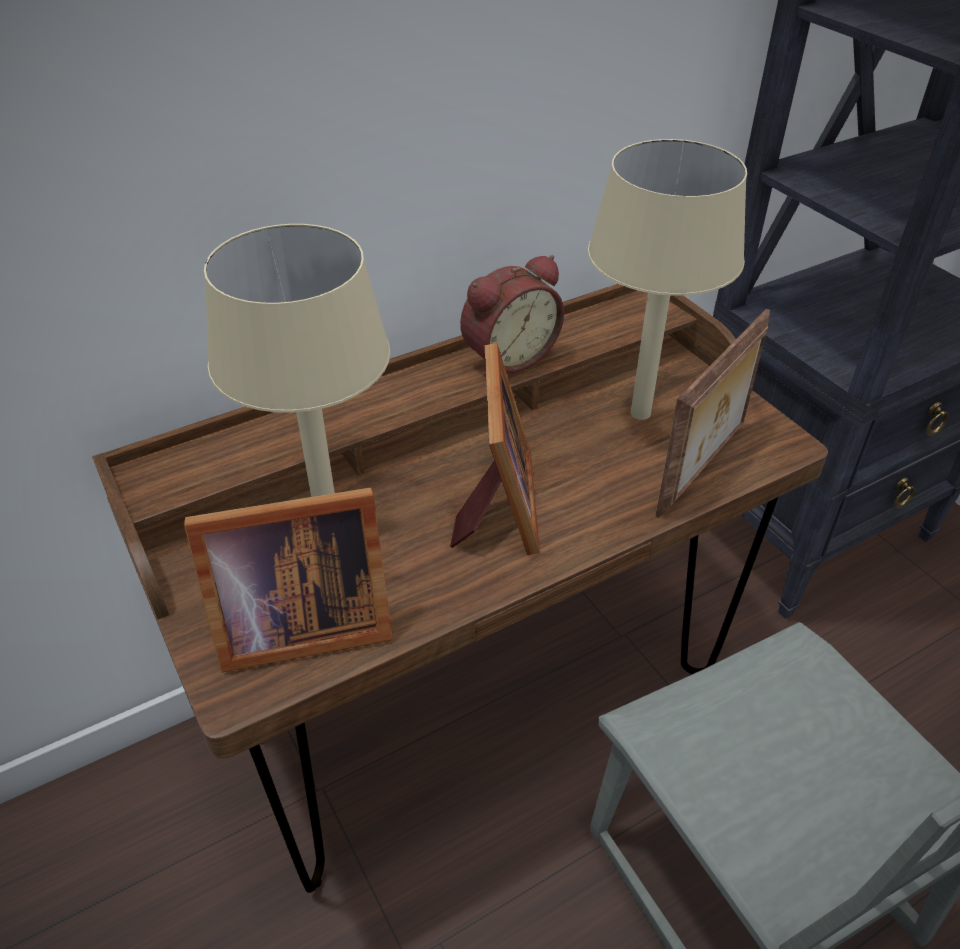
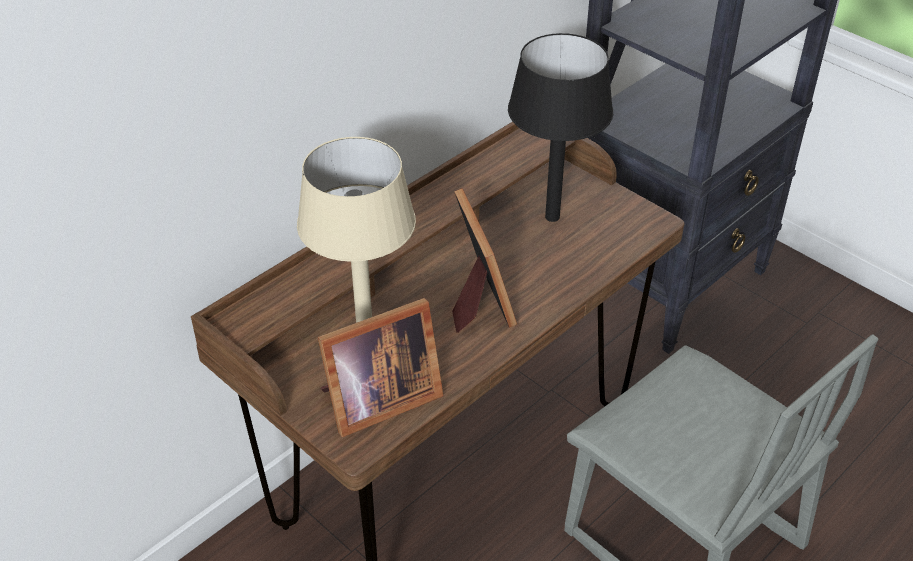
camera: 15 degrees left, 0 degrees up
(507, 356) = (452, 192): alarm clock -> none
(640, 412) = (552, 216): beige table lamp -> black table lamp
(703, 469) = (606, 249): picture frame -> none

